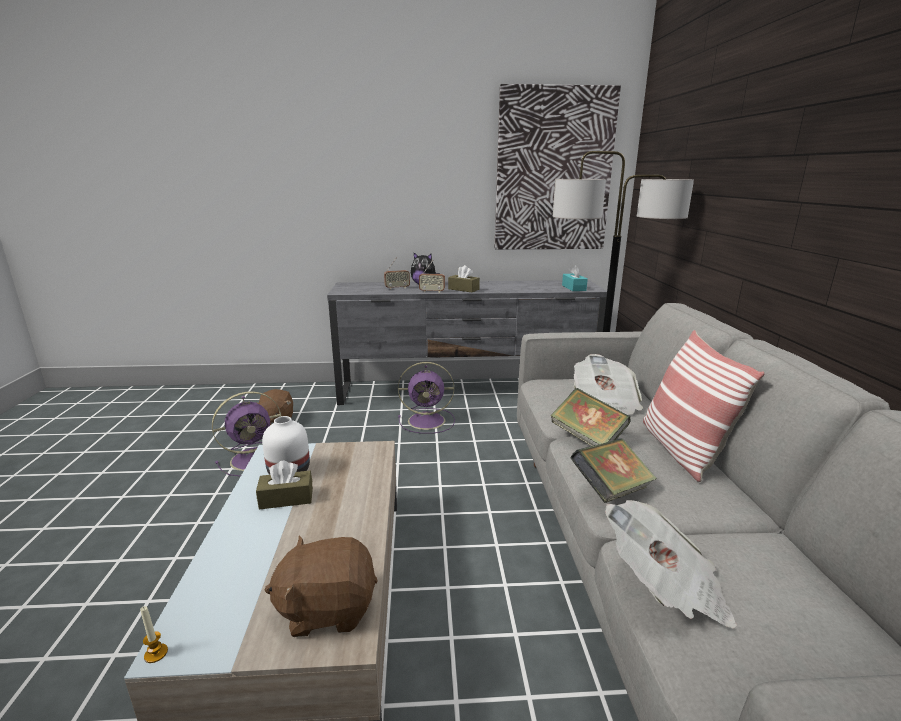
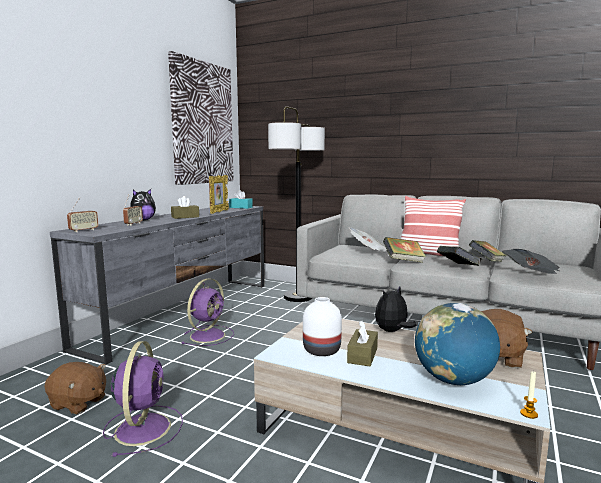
camera: 60 degrees left, 10 degrees down
(238, 575) = (453, 380): none -> globe
(372, 503) = (392, 331): none -> plush toy
(432, 291) = (171, 221): radio -> radio (83, 230)
(519, 290) = (219, 212): none -> picture frame
(704, 518) = (487, 263): none -> book

